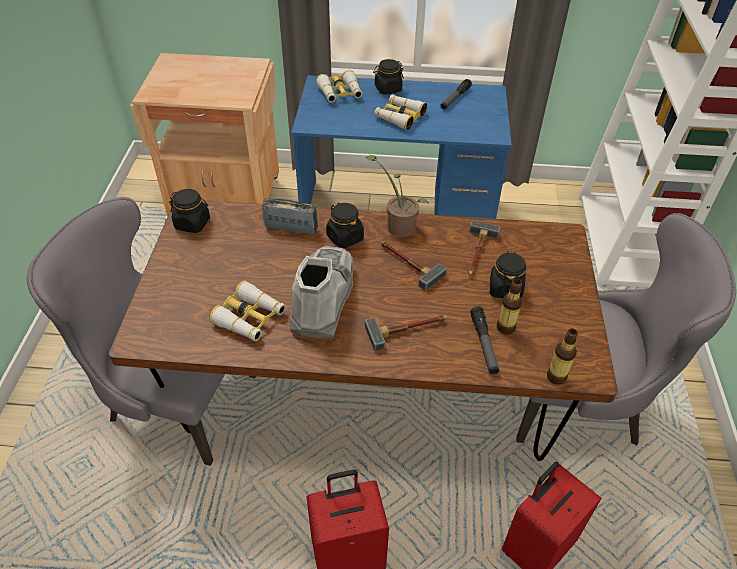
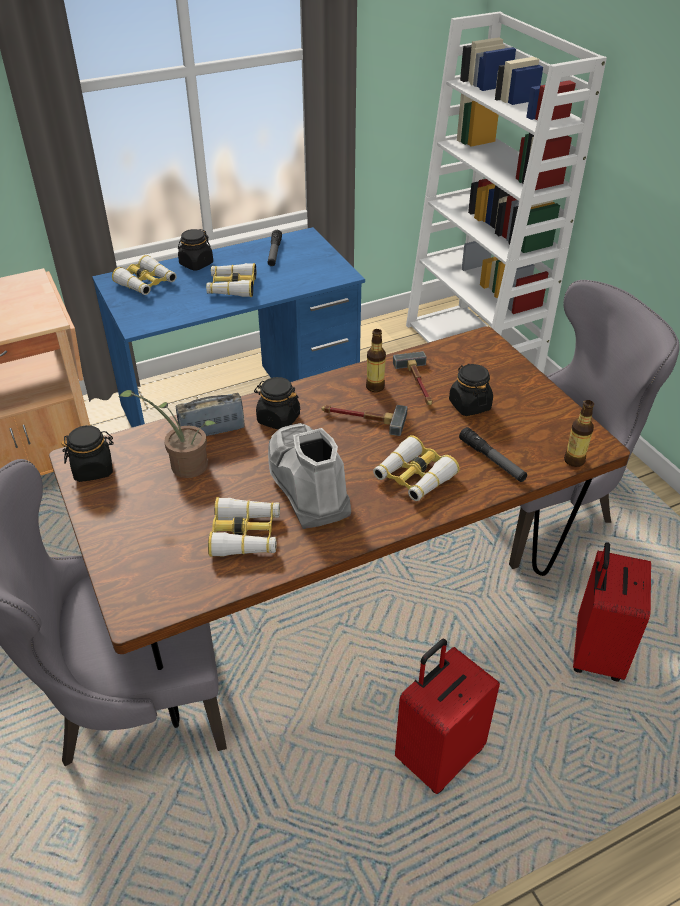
camera: 30 degrees left, 5 degrees down
(398, 225) = (322, 387): potted plant -> potted plant (184, 464)
(408, 329) = (414, 477): hammer -> binoculars
(505, 328) = (498, 438): bottle -> bottle (375, 387)

